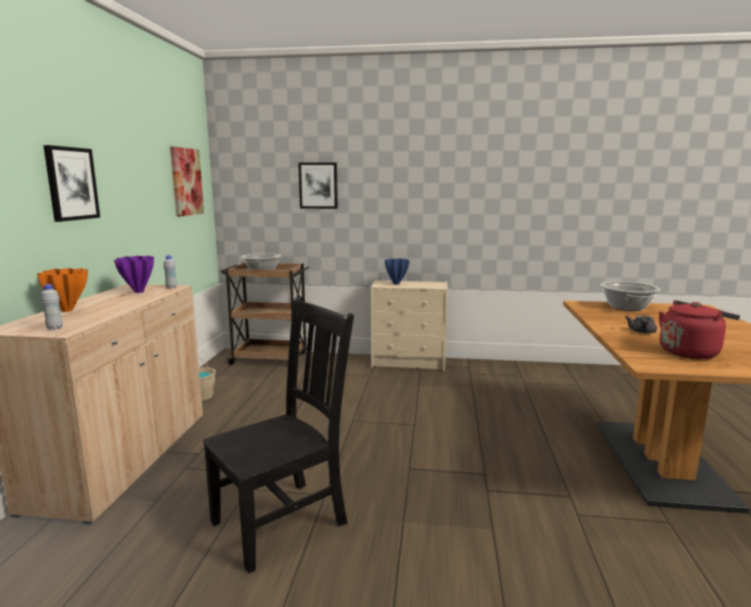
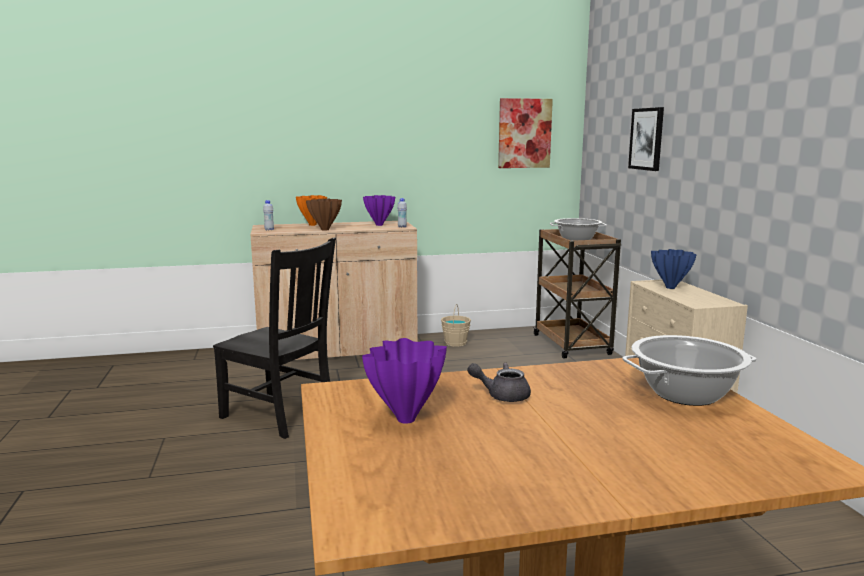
camera: 70 degrees right, 0 degrees up
(71, 183) = (355, 134): picture -> none
(122, 308) = (326, 230): none -> brown vase
(690, 352) = (408, 419): red kettle -> purple vase

